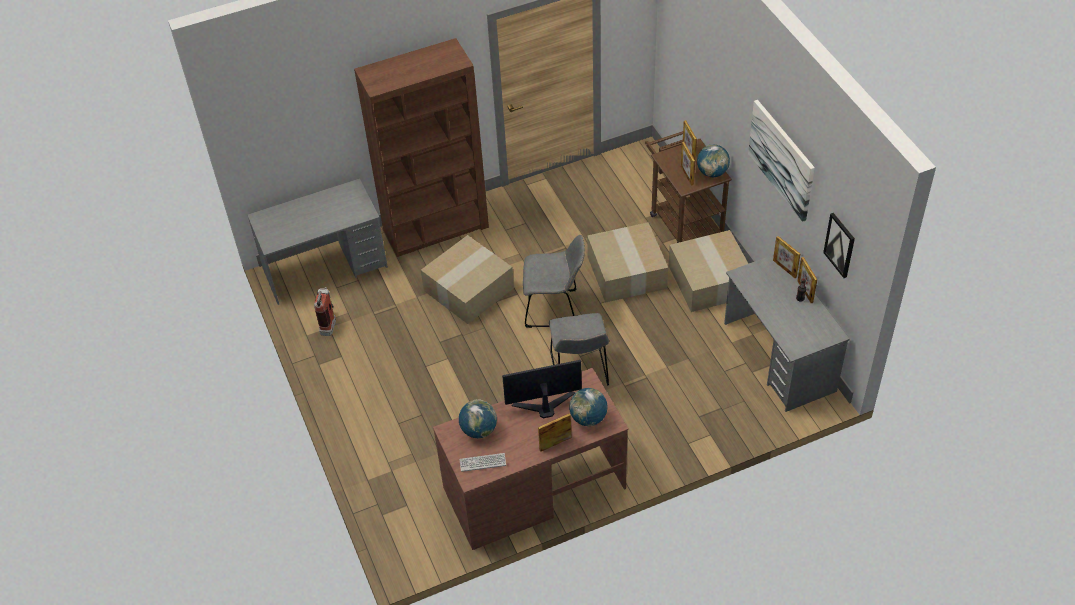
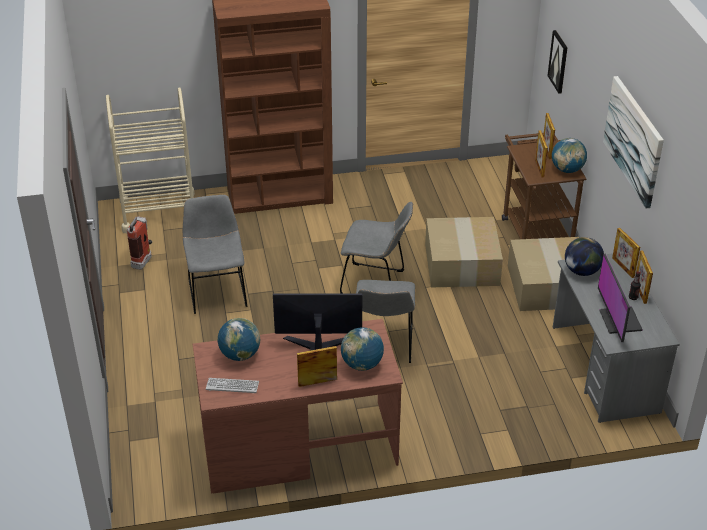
camera: 10 degrees right, 10 degrees down
(325, 268) = (159, 212): grey desk -> beige cart
(410, 344) = (217, 291): none -> grey chair
(468, 288) = (294, 252): cardboard box -> none
(750, 279) = (582, 271): none -> globe
(793, 325) = (619, 320): none -> monitor
(840, 245) = (680, 229): picture -> picture (558, 61)

